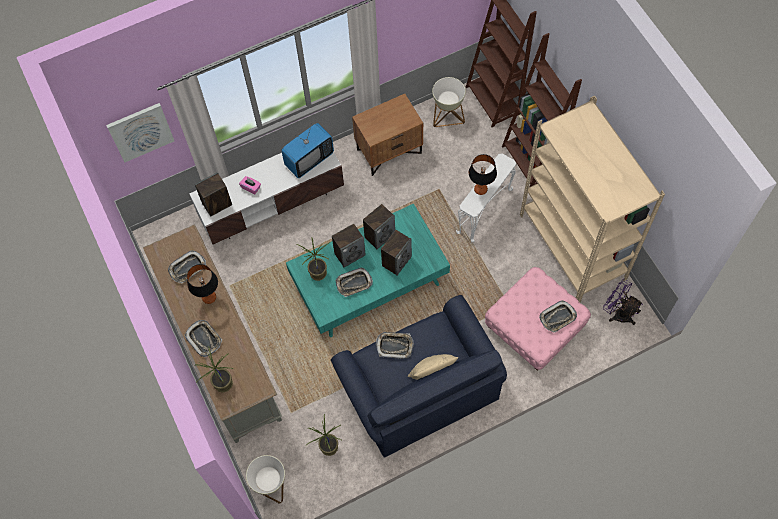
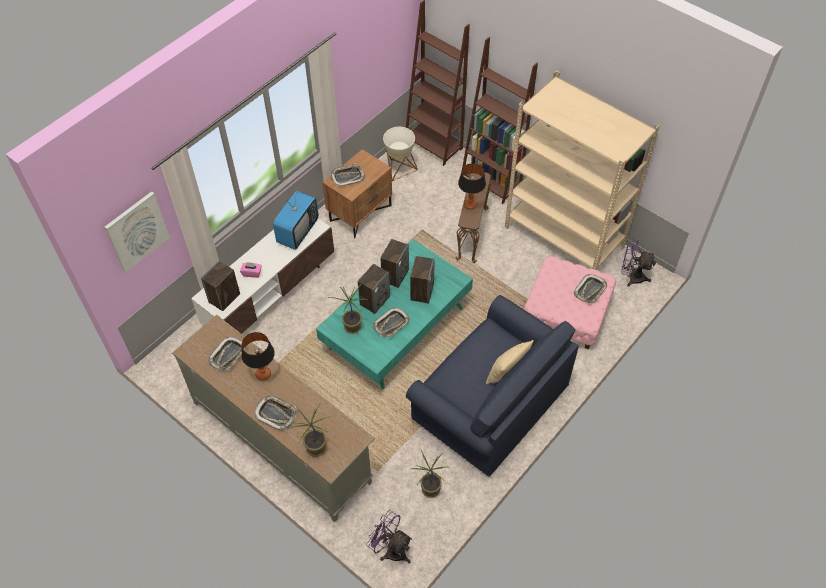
camera: 25 degrees left, 10 degrees down
(271, 487) = (391, 549): planter -> purple fan
(394, 346) = (460, 361): tray -> tray (348, 176)
(484, 211) = (472, 234): white side table -> brown side table

